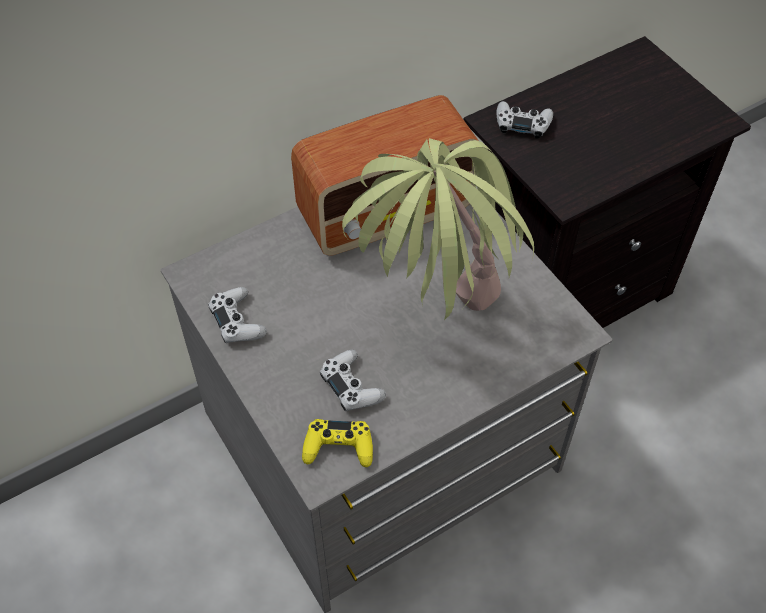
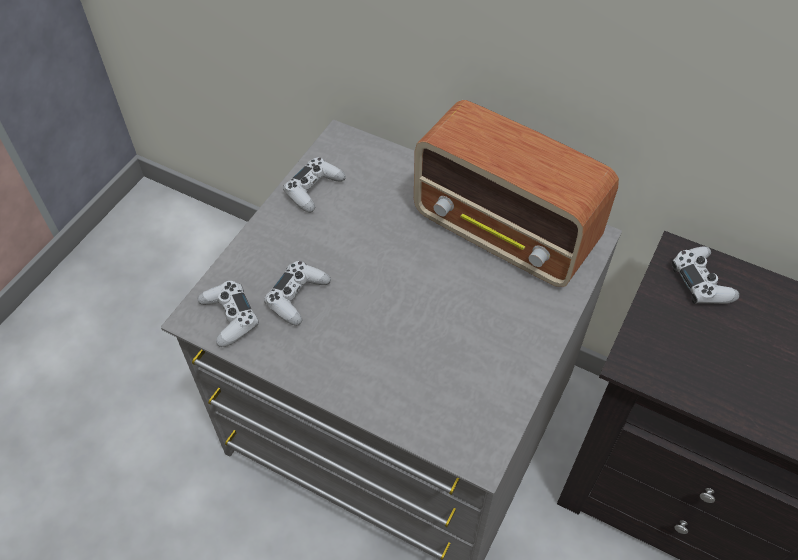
camera: 60 degrees right, 0 degrees up
(338, 447) = (230, 317): yellow game controller -> white game controller
(433, 320) = (408, 324): potted plant -> none

